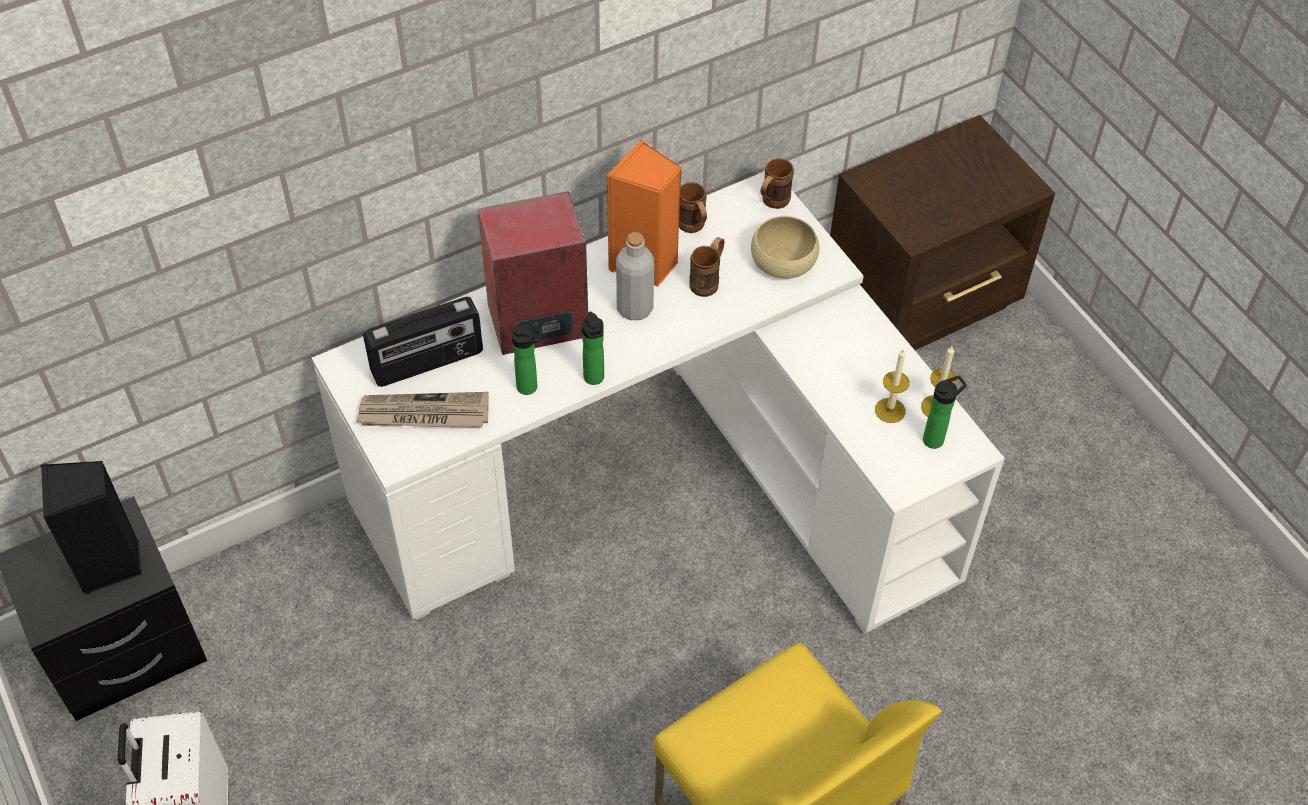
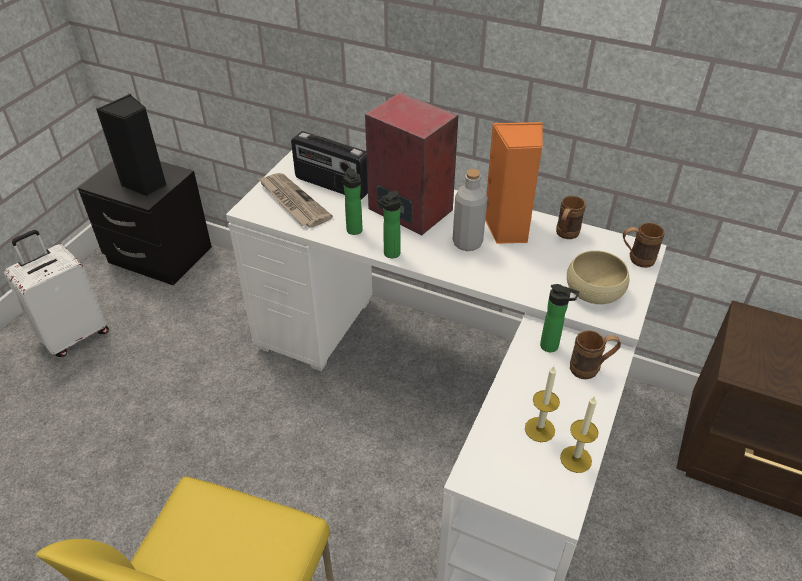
camera: 55 degrees right, 10 degrees down
(708, 281) = (530, 263): brown mug -> brown mug (590, 369)
(936, 439) = (544, 476): bottle -> bottle (552, 347)

